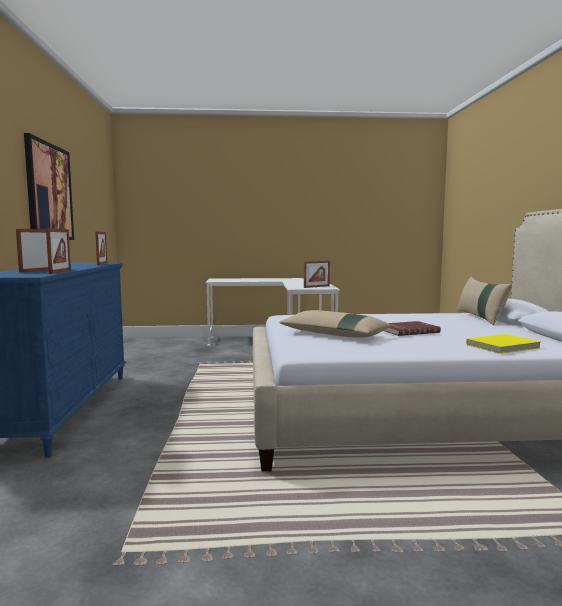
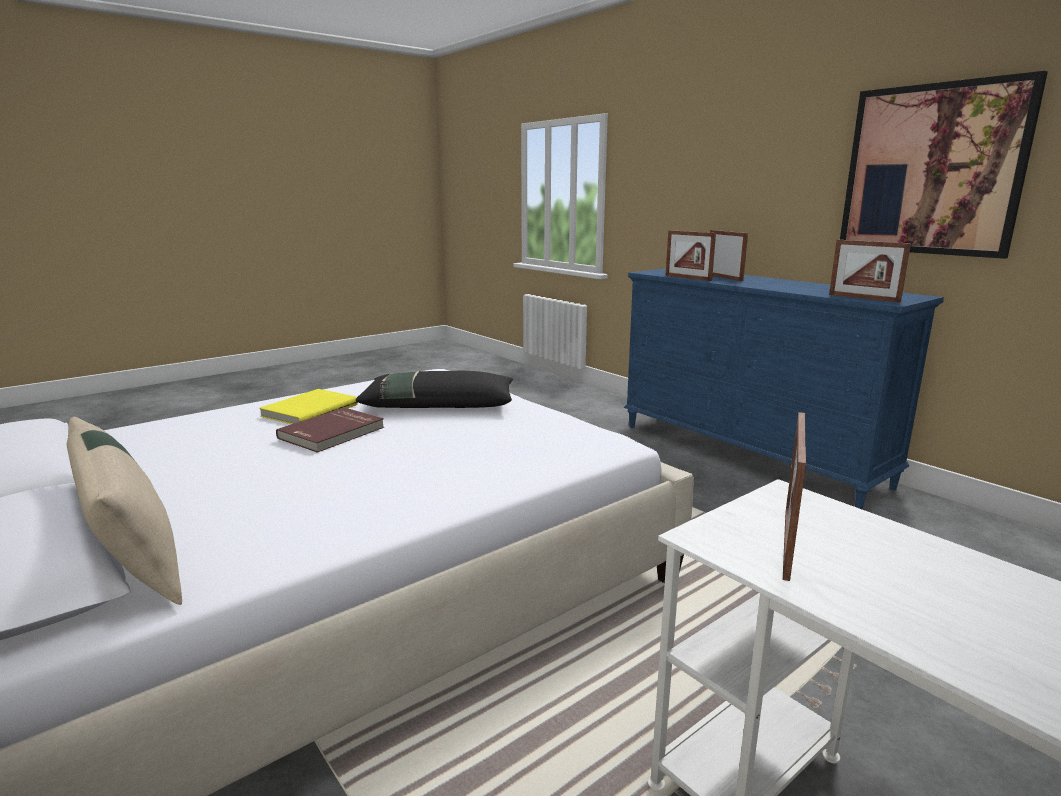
camera: 145 degrees right, 10 degrees up
(333, 334) = (439, 404): beige pillow -> black pillow
(503, 346) = (190, 424): yellow book -> yellow book (309, 410)

